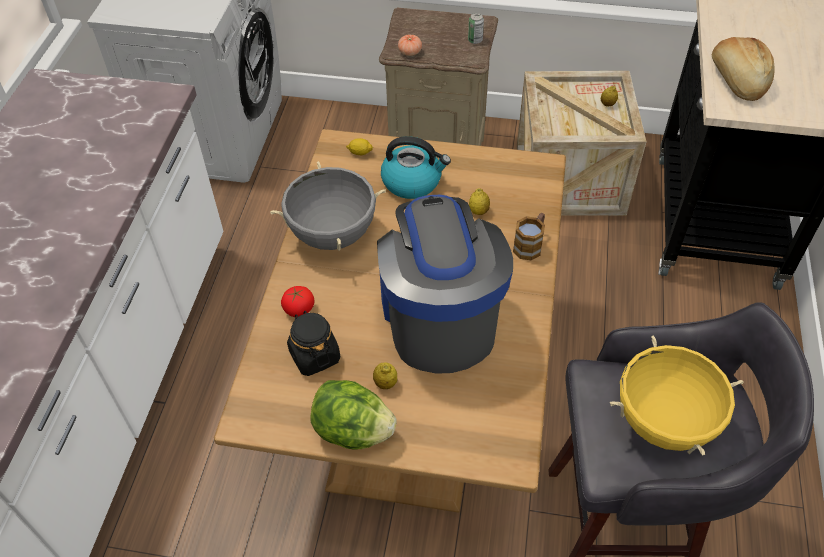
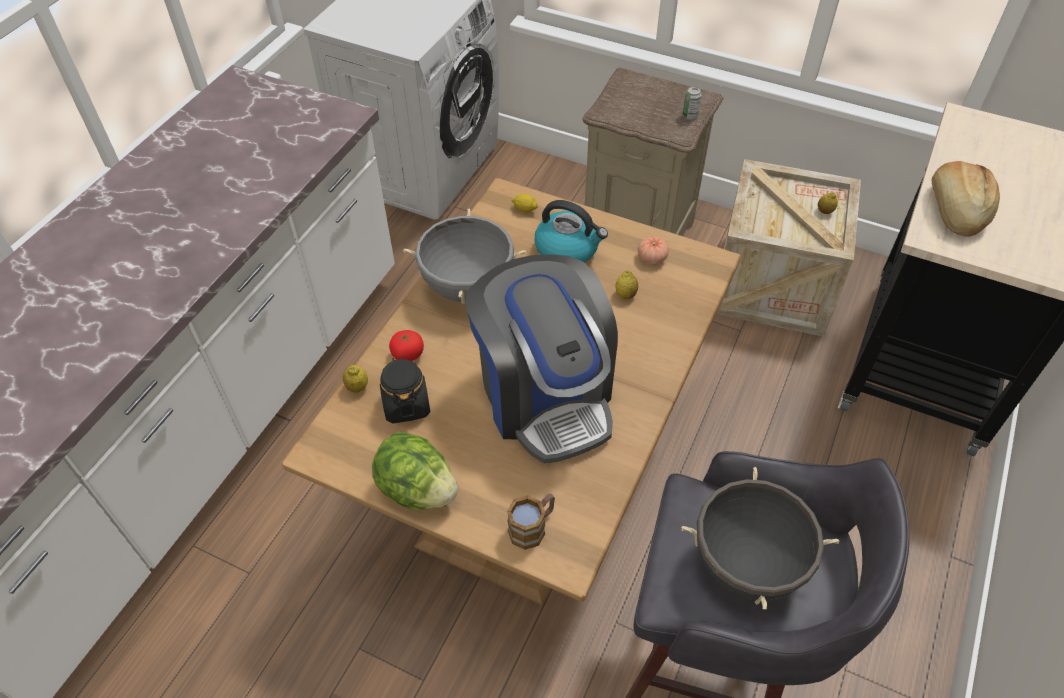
camera: 15 degrees right, 0 degrees up
(385, 383) = (466, 449): lemon -> lemon (357, 387)
(410, 52) = (616, 116): tomato -> tomato (652, 258)
(439, 317) = (545, 395): coffee machine -> coffee machine turned 150 degrees clockwise
(530, 245) = (668, 341): mug -> mug (533, 527)
(663, 422) = (747, 563): yellow cooking pot -> black cooking pot

